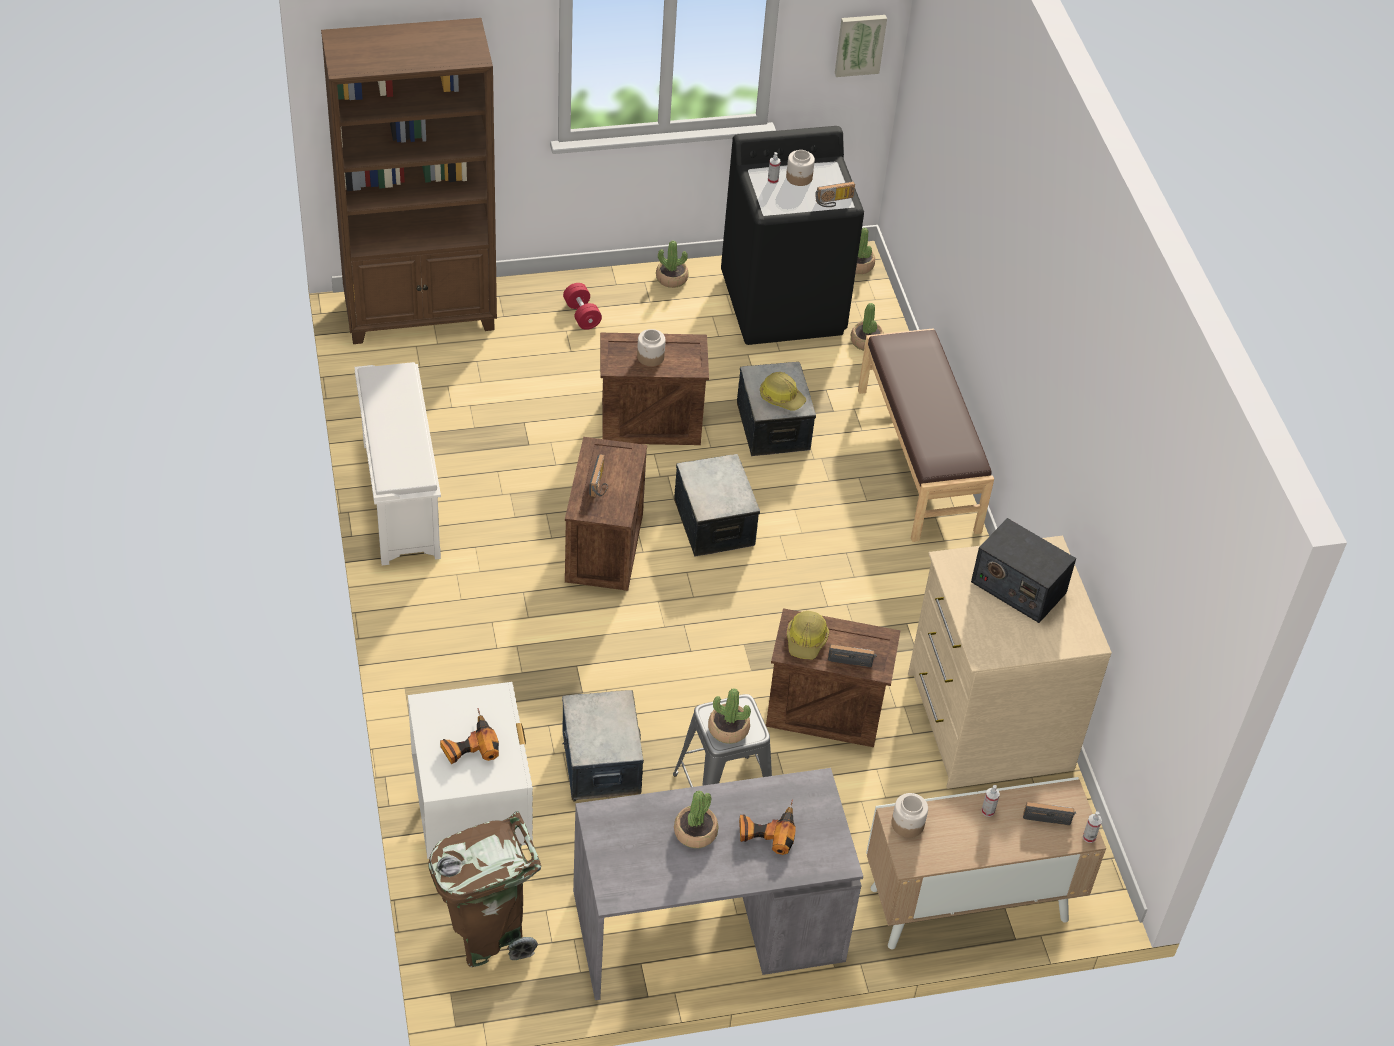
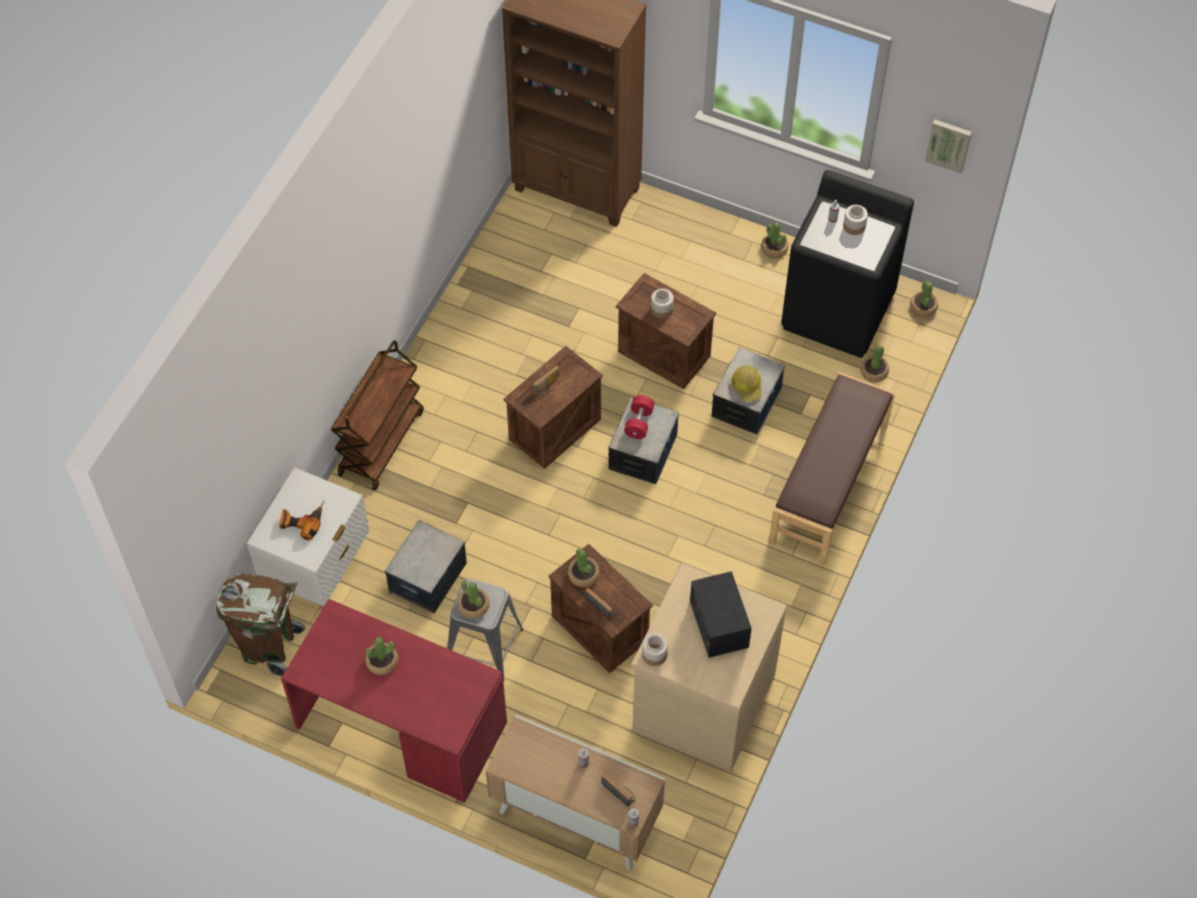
camera: 40 degrees right, 10 degrees up
(399, 498) = (454, 320): white shoe rack -> none
(426, 656) = (381, 442): none -> brown cart
(582, 315) = (686, 246): red dumbbell -> red dumbbell (639, 423)
(706, 928) = (399, 726): grey desk -> red desk
(766, 830) = (425, 688): power drill -> none
(806, 640) = (583, 575): hard hat -> potted plant
(834, 201) = (862, 259): radio -> none
(907, 824) = (523, 739): jar -> jar (654, 654)

